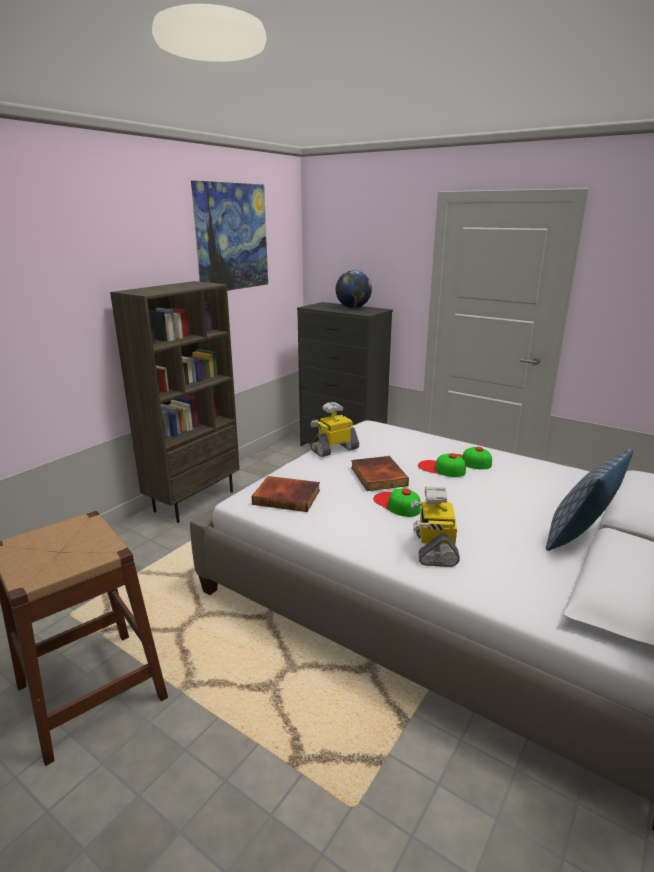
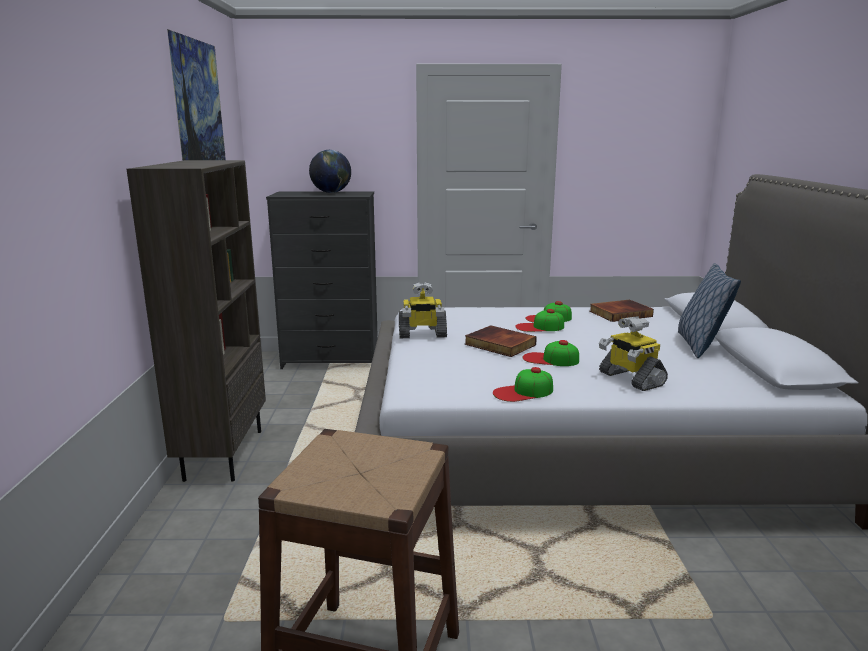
camera: 35 degrees left, 5 degrees down
(287, 496) = (450, 379): book -> book (620, 313)
(321, 527) = (523, 392): none -> cap
(334, 449) = (422, 335): toy robot -> toy robot turned 120 degrees counterclockwise

